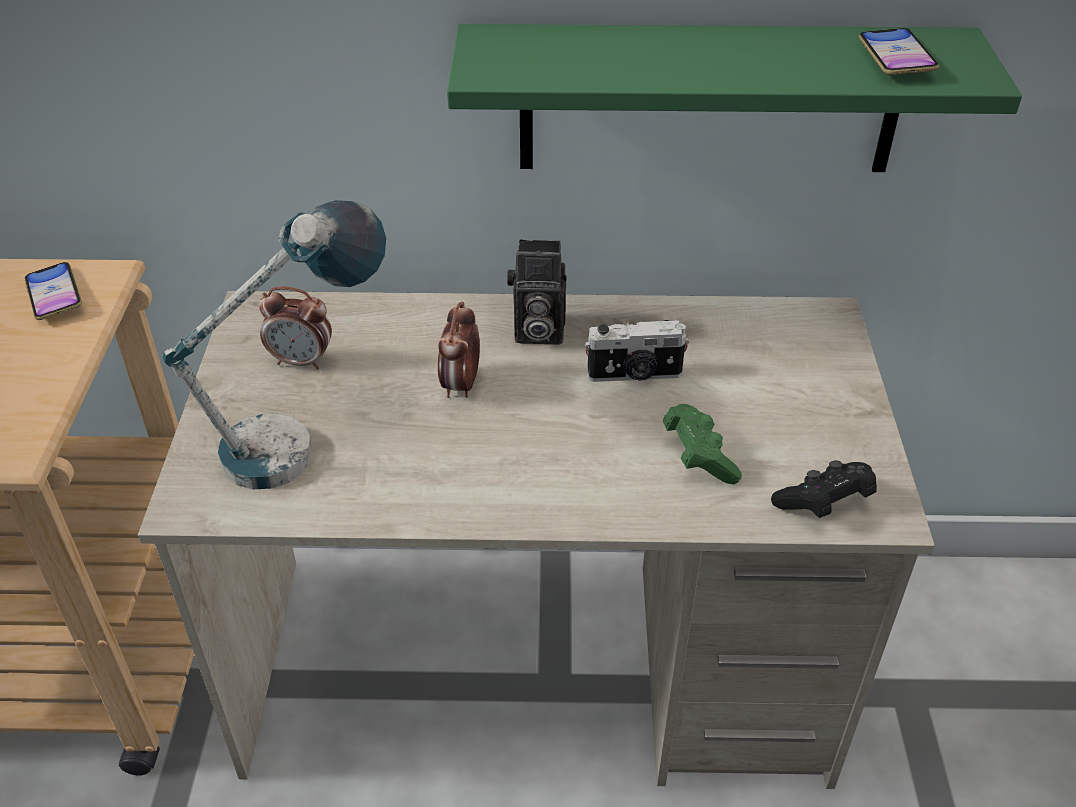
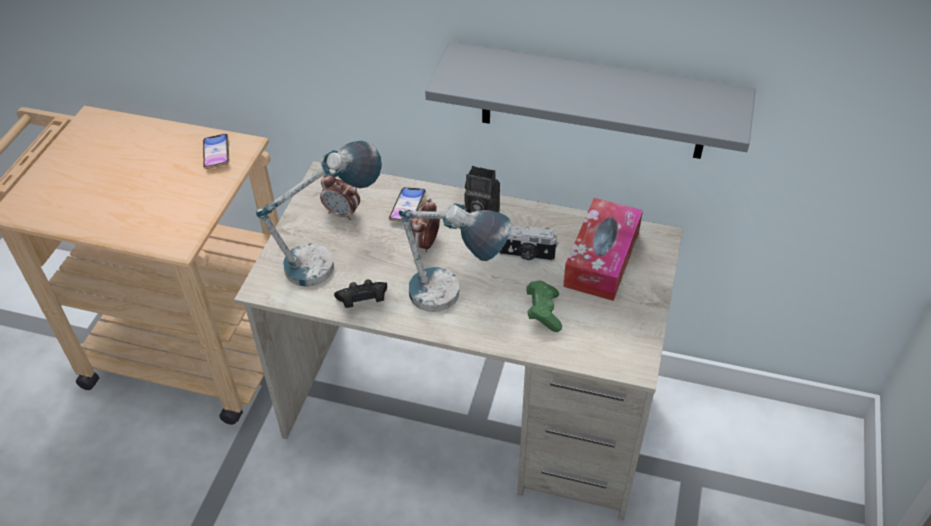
camera: 15 degrees right, 5 degrees up
(540, 468) = (453, 302): none -> table lamp
(709, 99) = (593, 102): green shelf -> grey shelf
(756, 361) = (601, 259): none -> tissue box
(823, 503) = (602, 353): black game controller -> black game controller (363, 301)
(895, 59) = (688, 105): phone -> phone (408, 207)

